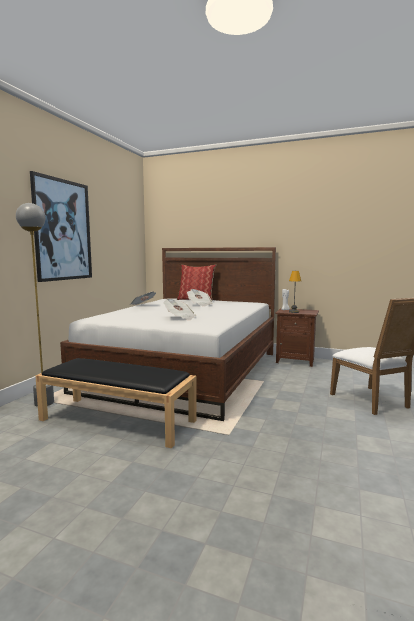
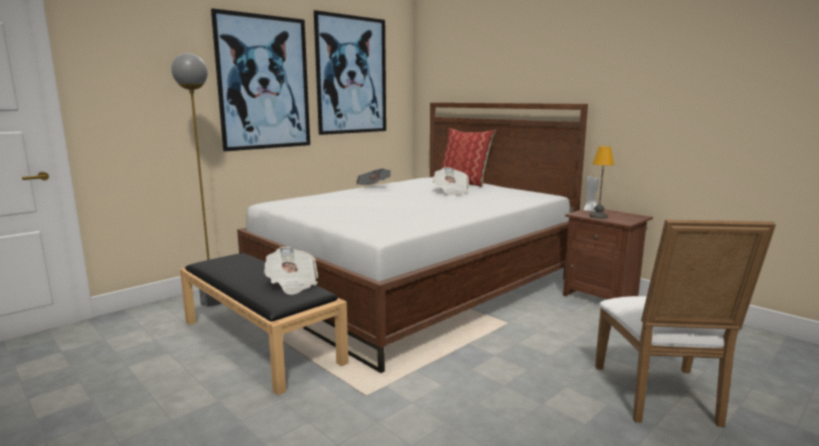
camera: 25 degrees right, 5 degrees up
(113, 228) = (351, 75): none -> picture
(180, 318) = (377, 213): newspaper -> newspaper (292, 284)

